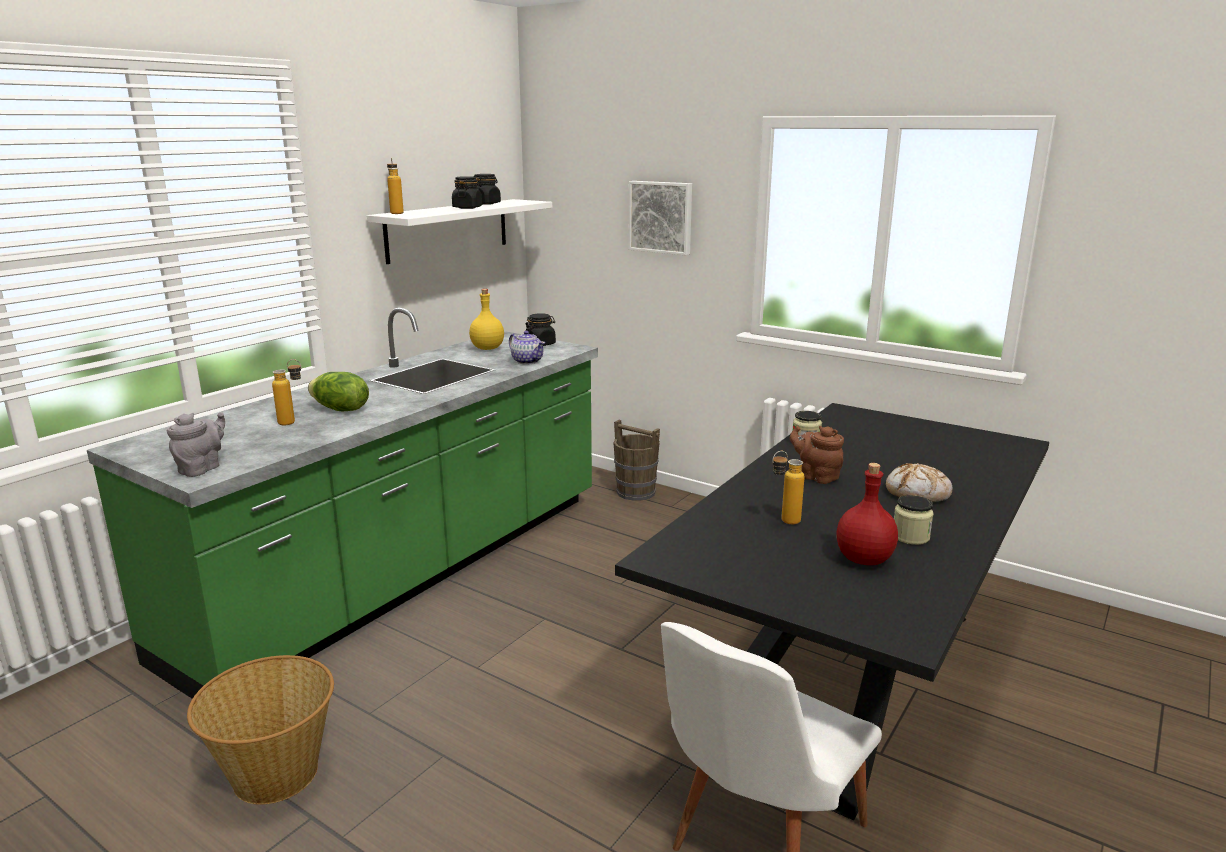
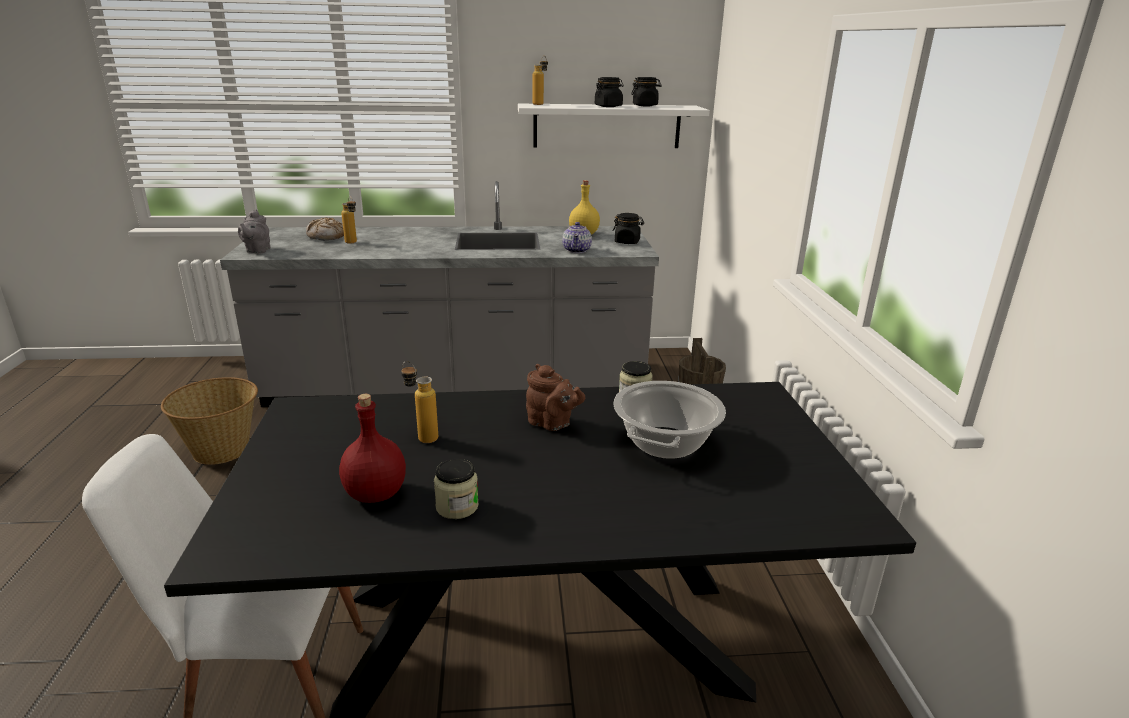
camera: 50 degrees right, 5 degrees up
(202, 468) = (257, 251): grey teapot -> grey teapot turned 105 degrees clockwise
(340, 409) = (391, 244): lettuce -> none
(406, 572) = (457, 387): green counter -> grey counter
(661, 217) = (765, 135): picture -> none
(816, 476) = (552, 424): brown teapot -> brown teapot turned 120 degrees clockwise
(884, 455) = (665, 443): none -> cooking pot
(918, 493) = (582, 485): bread -> bread (326, 236)

